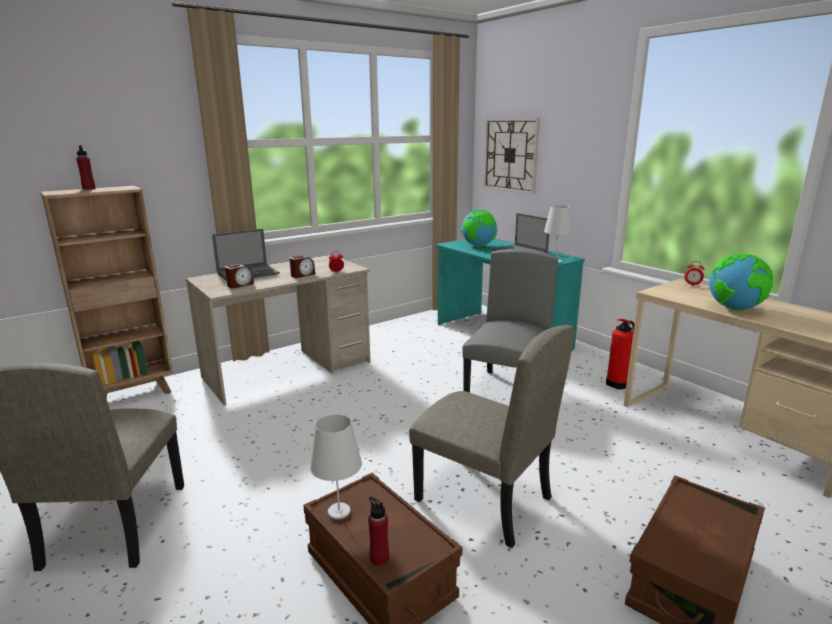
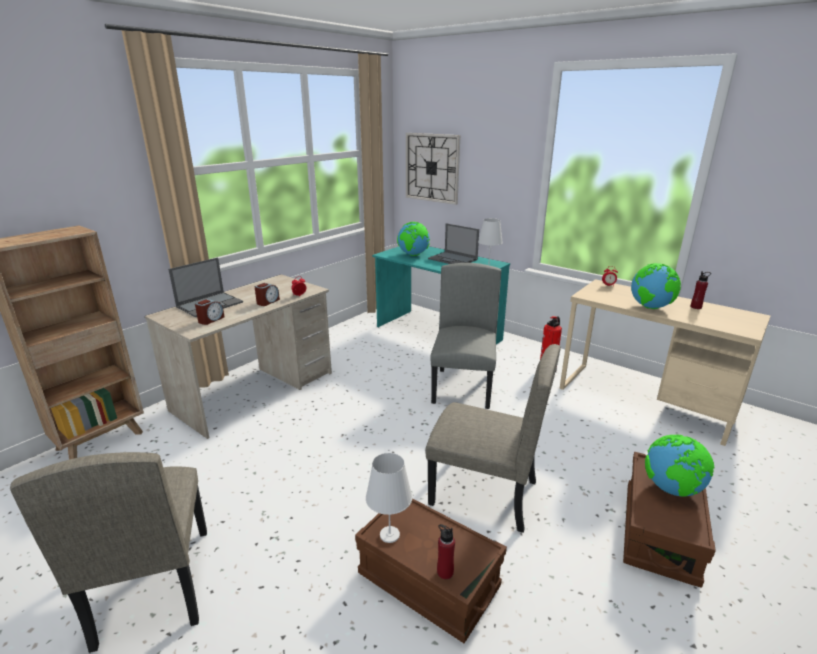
camera: 15 degrees left, 5 degrees up
(89, 189) = (32, 234): red bottle -> red bottle (696, 307)
(708, 525) = (672, 490): none -> globe

